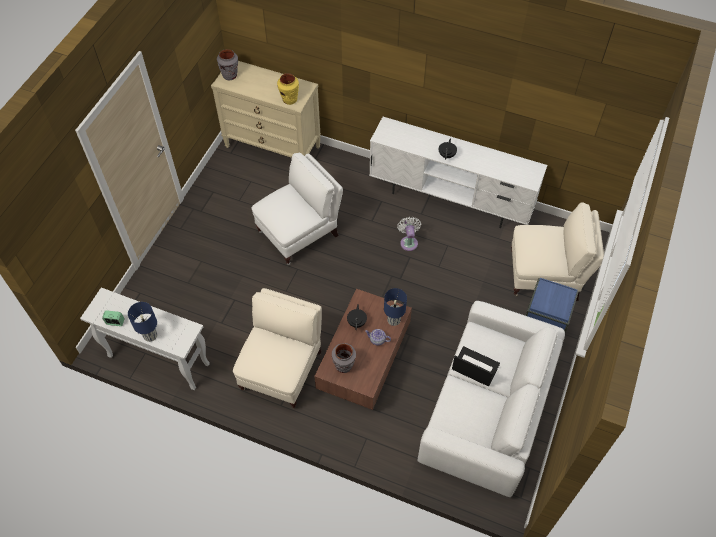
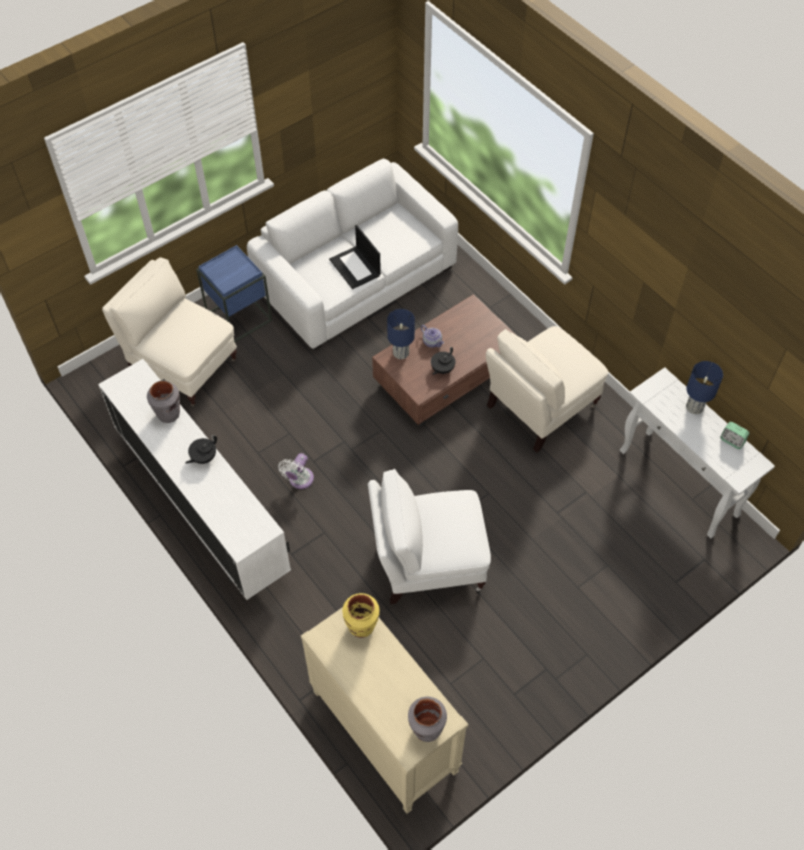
camera: 150 degrees left, 0 degrees up
(344, 366) = (484, 334): grey vase -> grey vase (168, 414)

